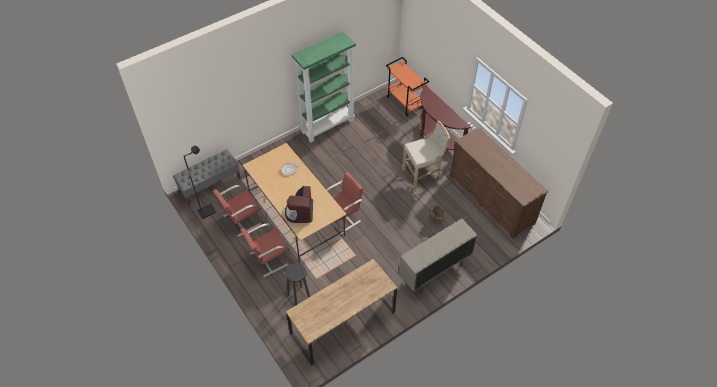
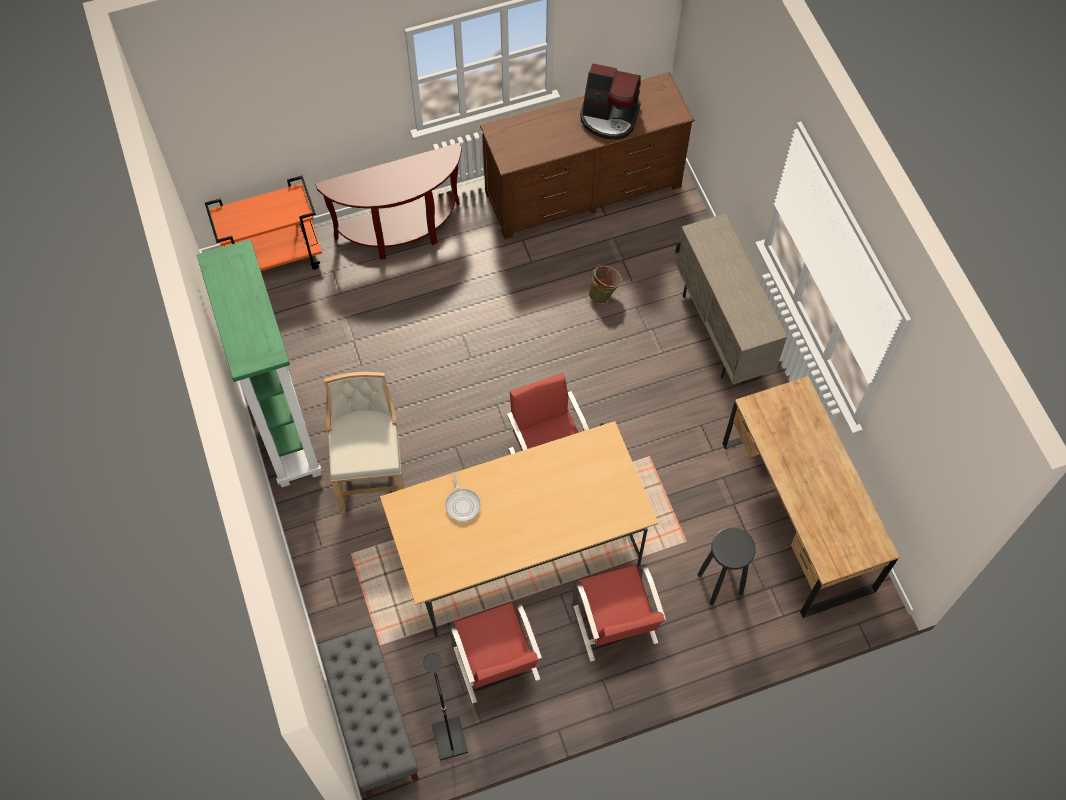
camera: 75 degrees left, 10 degrees up
(300, 212) = (586, 507): coffee machine -> coffee machine (609, 117)
(423, 175) = (489, 284): beige stool -> beige stool (372, 474)

